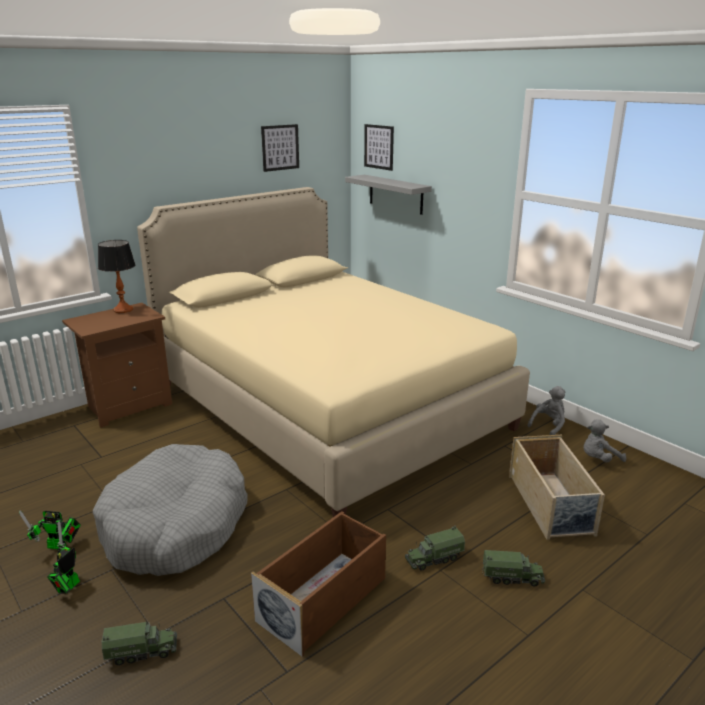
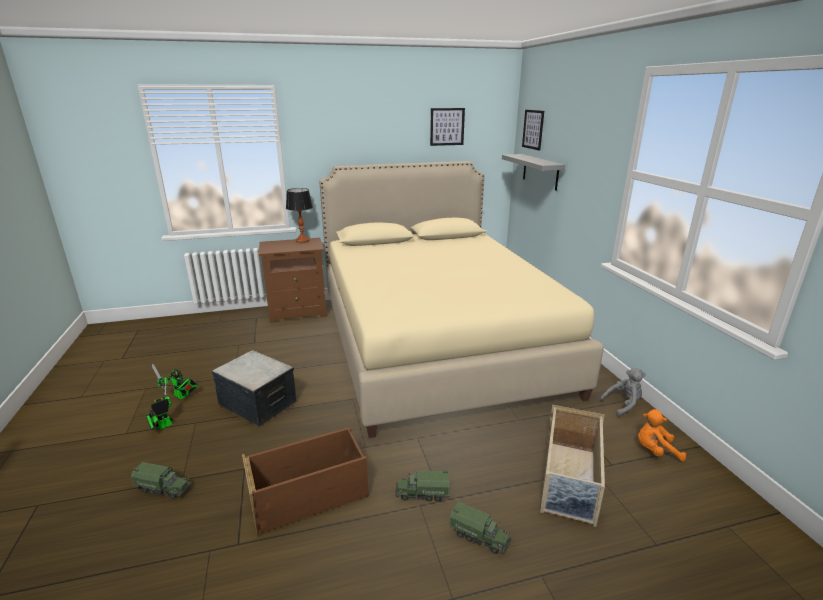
camera: 25 degrees right, 0 degrees up
(175, 525) = (258, 403): grey dog bed -> storage box
(599, 459) = (655, 451): grey plush toy -> orange plush toy

